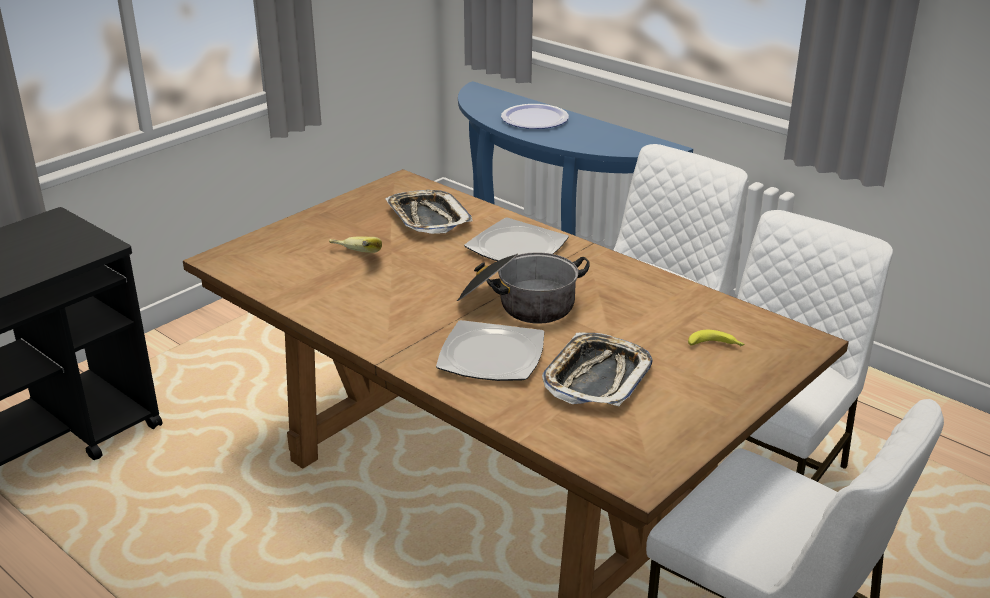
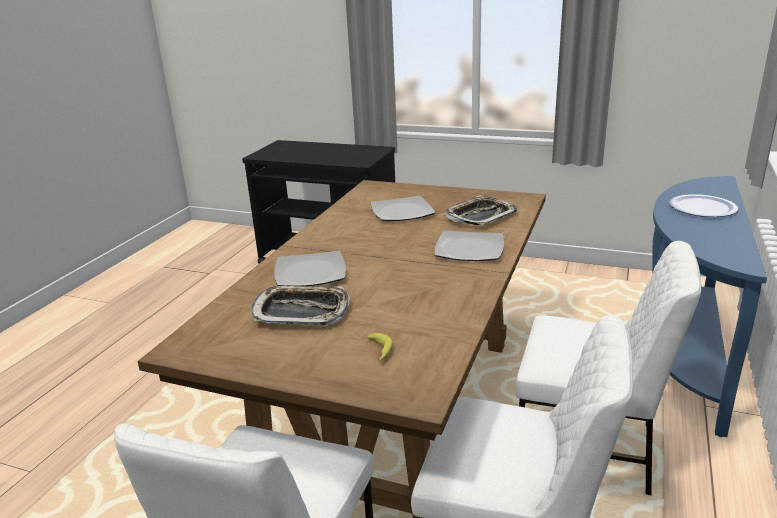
camera: 70 degrees right, 5 degrees down
(354, 259) = (402, 211): banana -> plate
(519, 305) = (384, 267): cooking pot -> none

